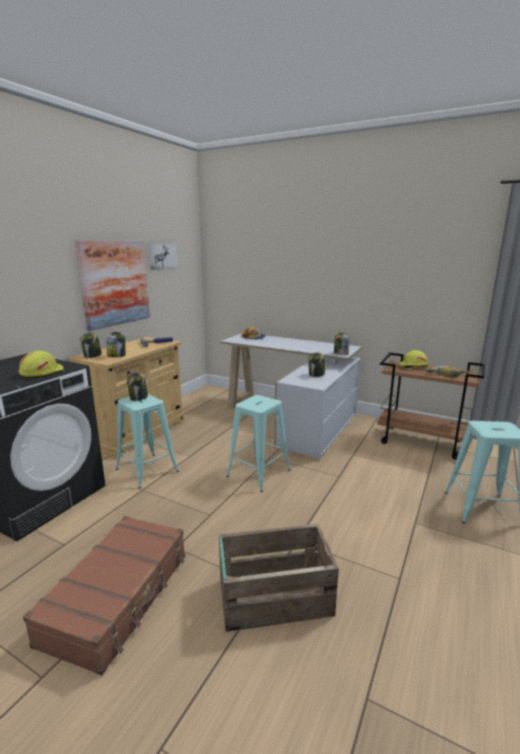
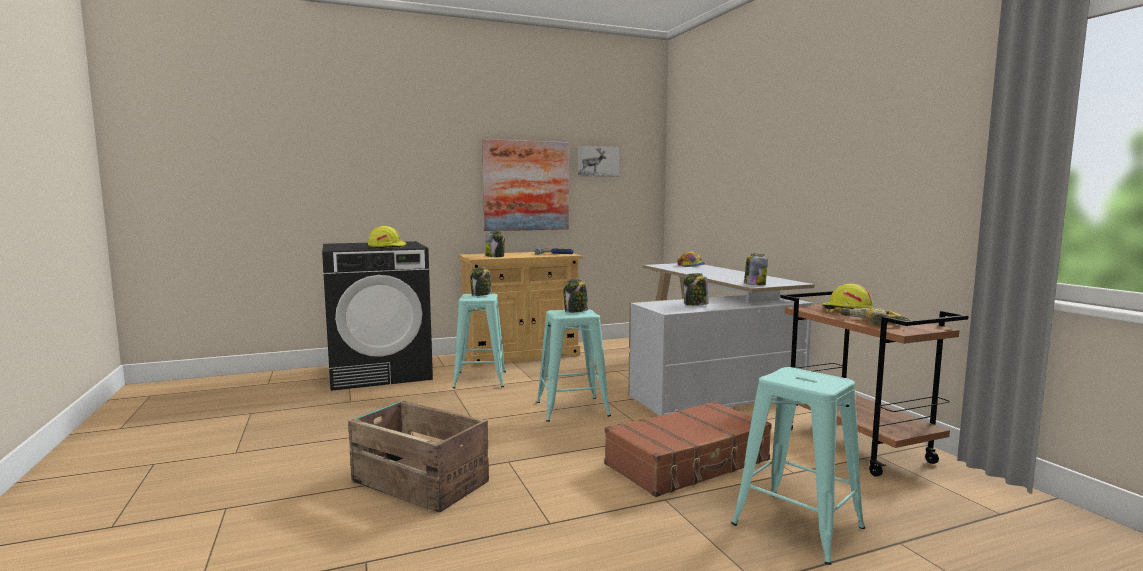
camera: 40 degrees right, 10 degrees down
(92, 356) = (476, 255): jar -> jar (576, 311)
(119, 597) = (330, 438): brown suitcase -> brown suitcase (689, 463)

